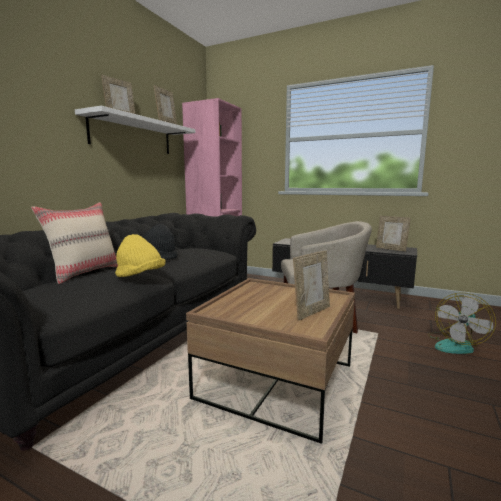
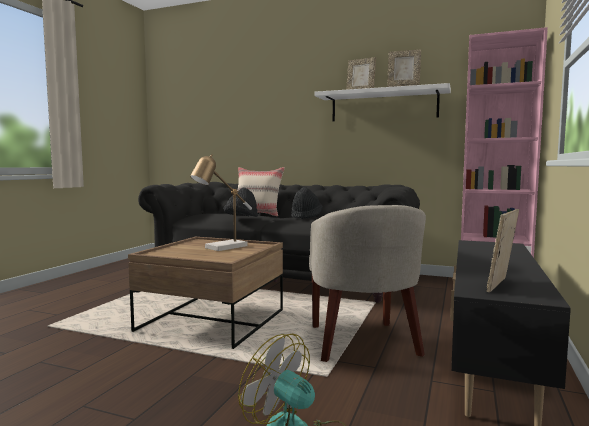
camera: 85 degrees right, 5 degrees down
(140, 277) = (241, 218): yellow hat -> black hat
(266, 299) = (222, 248): none -> table lamp
(311, 312) = (188, 255): picture frame -> none

